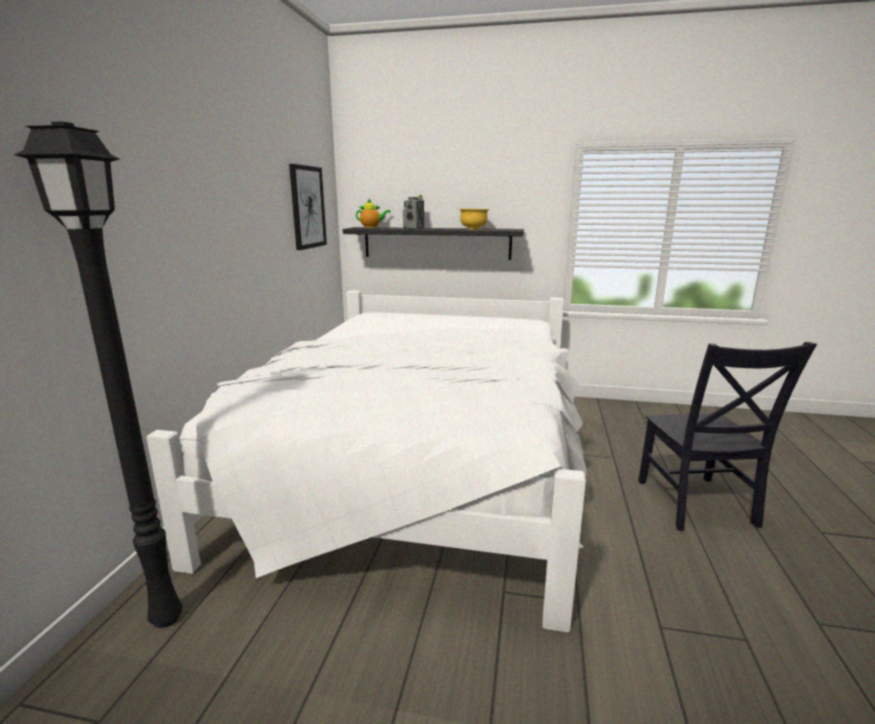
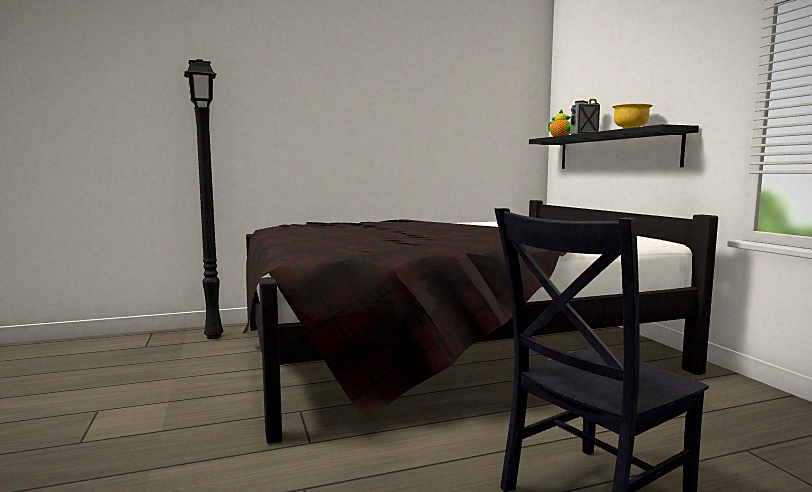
camera: 60 degrees right, 10 degrees down
(307, 207) = (487, 119): picture -> none
(421, 464) = (445, 348): white bed -> black bed

